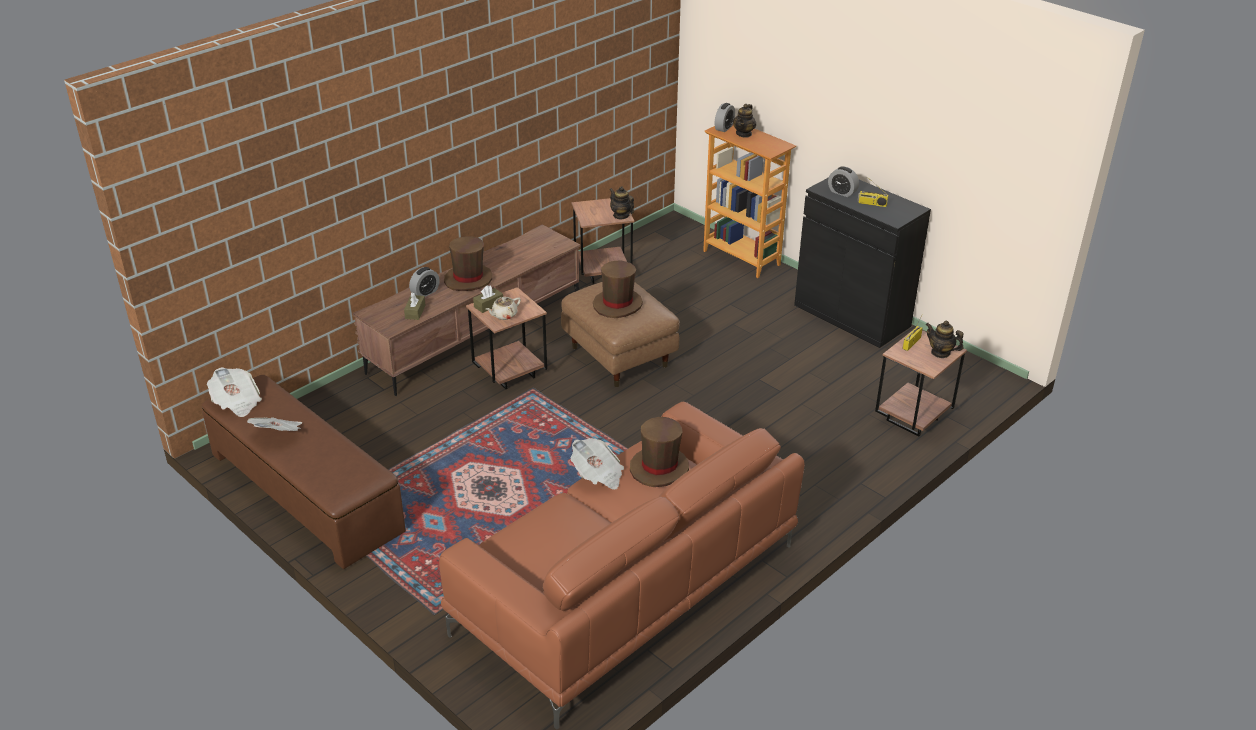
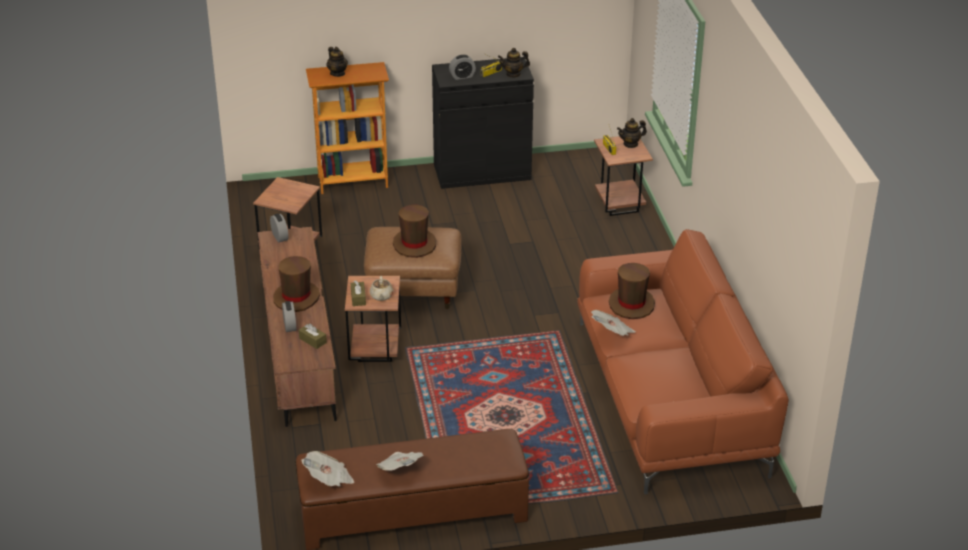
camera: 55 degrees left, 0 degrees up
(621, 215) = (305, 189): teapot -> teapot (513, 74)
(724, 128) = (317, 77): alarm clock -> alarm clock (280, 237)

